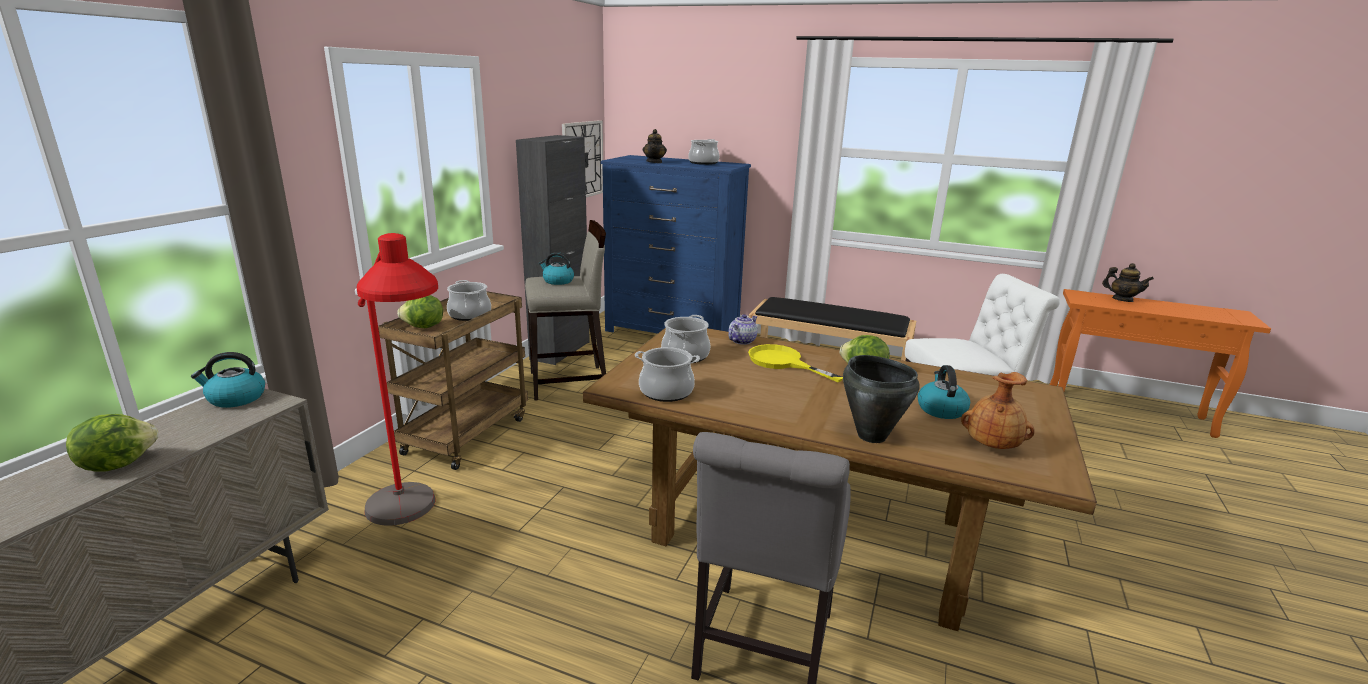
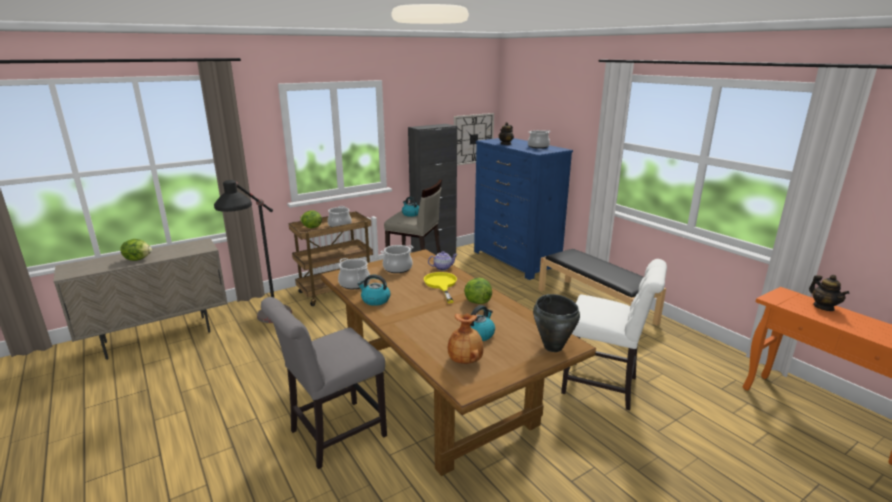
camera: 35 degrees right, 0 degrees up
(235, 398) = (198, 244): kettle -> kettle (375, 300)
(413, 529) = (267, 326): red floor lamp -> black floor lamp
(871, 435) = (410, 334): black cooking pot -> black cooking pot (553, 347)

